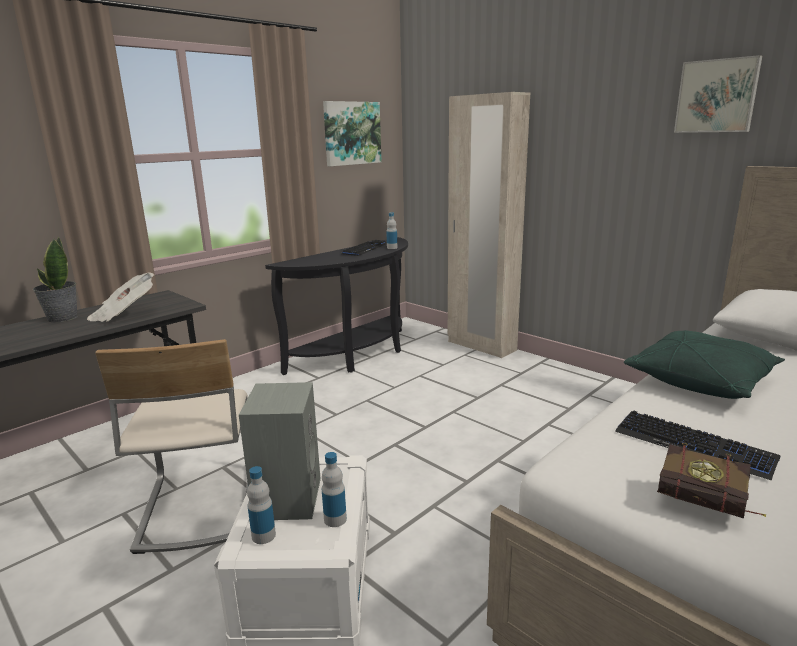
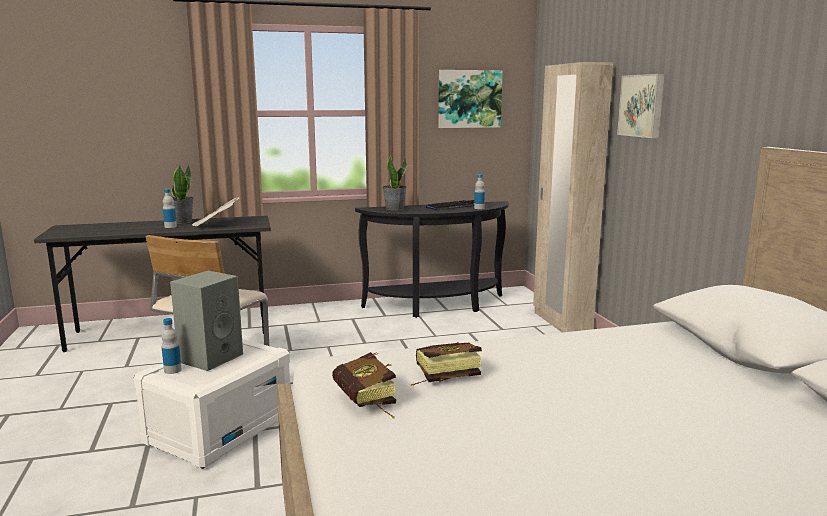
camera: 30 degrees right, 5 degrees down
(311, 260) = (394, 208): none -> potted plant
(335, 519) = (219, 375): bottle -> bottle (170, 226)
(693, 445) = (441, 376): keyboard -> book
(700, 380) = (555, 347): green pillow -> none
(717, 96) = (747, 68): picture -> picture (643, 105)

